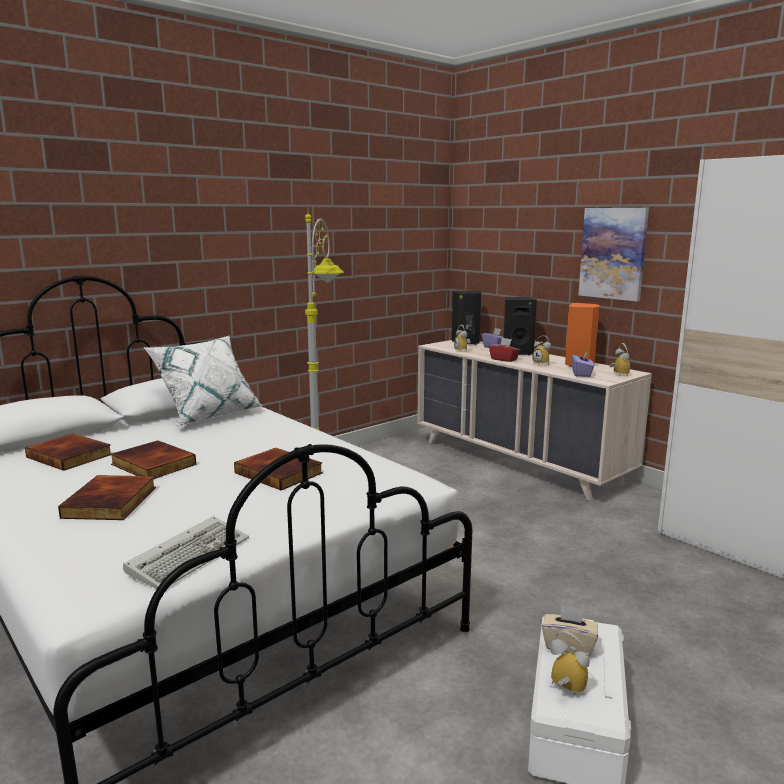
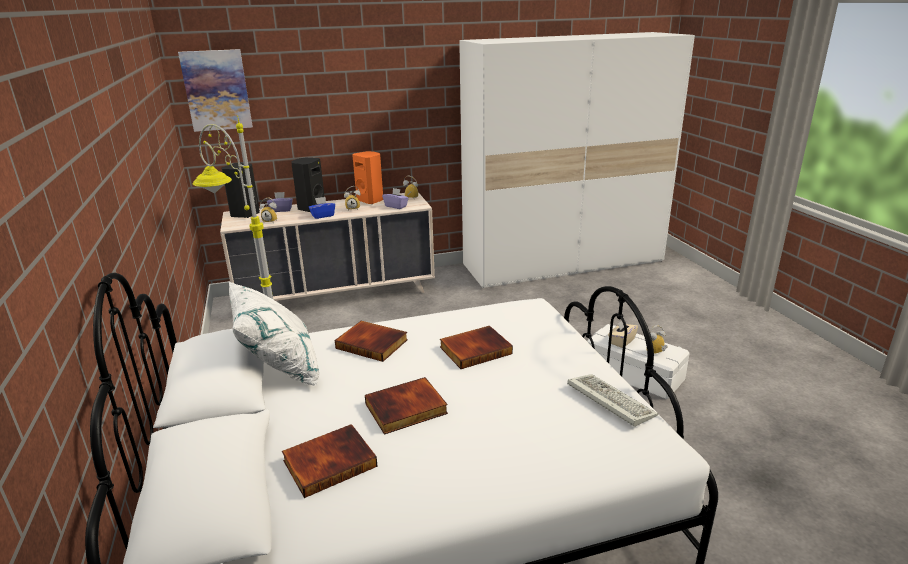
camera: 65 degrees left, 10 degrees up
(111, 502) = (488, 434): book -> book (373, 343)
(504, 359) = (322, 216): red tissue box -> blue tissue box
(613, 253) = (368, 109): picture -> picture (217, 90)

